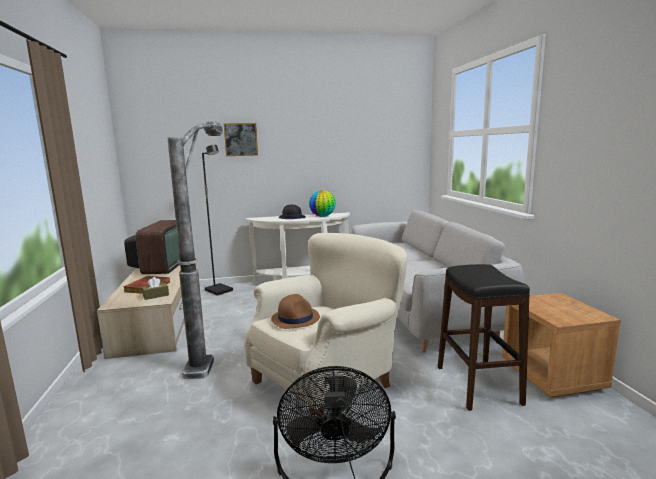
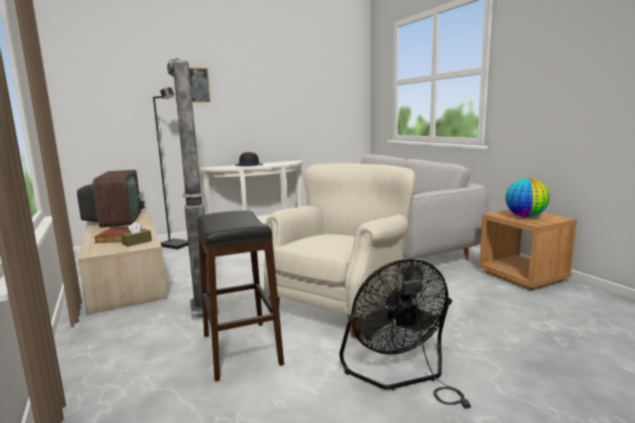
camera: 15 degrees left, 0 degrees up
(295, 318) = (318, 240): brown hat -> none
(322, 216) = (279, 163): globe -> globe (525, 216)
(478, 385) = (471, 289): black stool -> black stool (241, 349)

